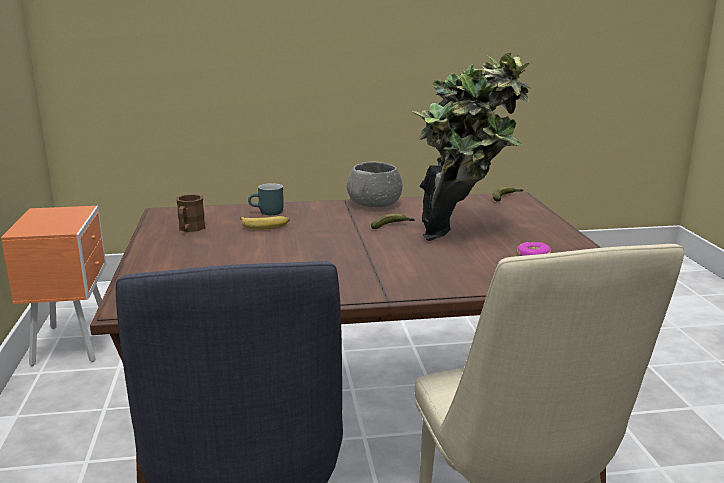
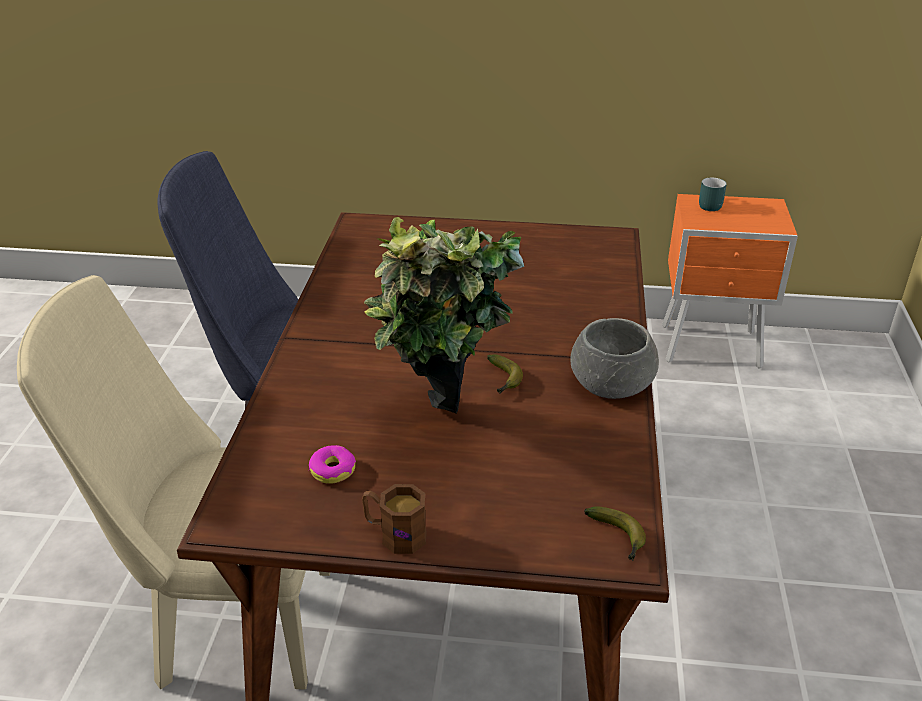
camera: 105 degrees right, 15 degrees up
(189, 229) = (543, 249): brown mug -> brown mug (394, 534)
(265, 226) = (539, 291): banana -> none
(267, 213) = (591, 297): turquoise mug -> turquoise mug (707, 205)

